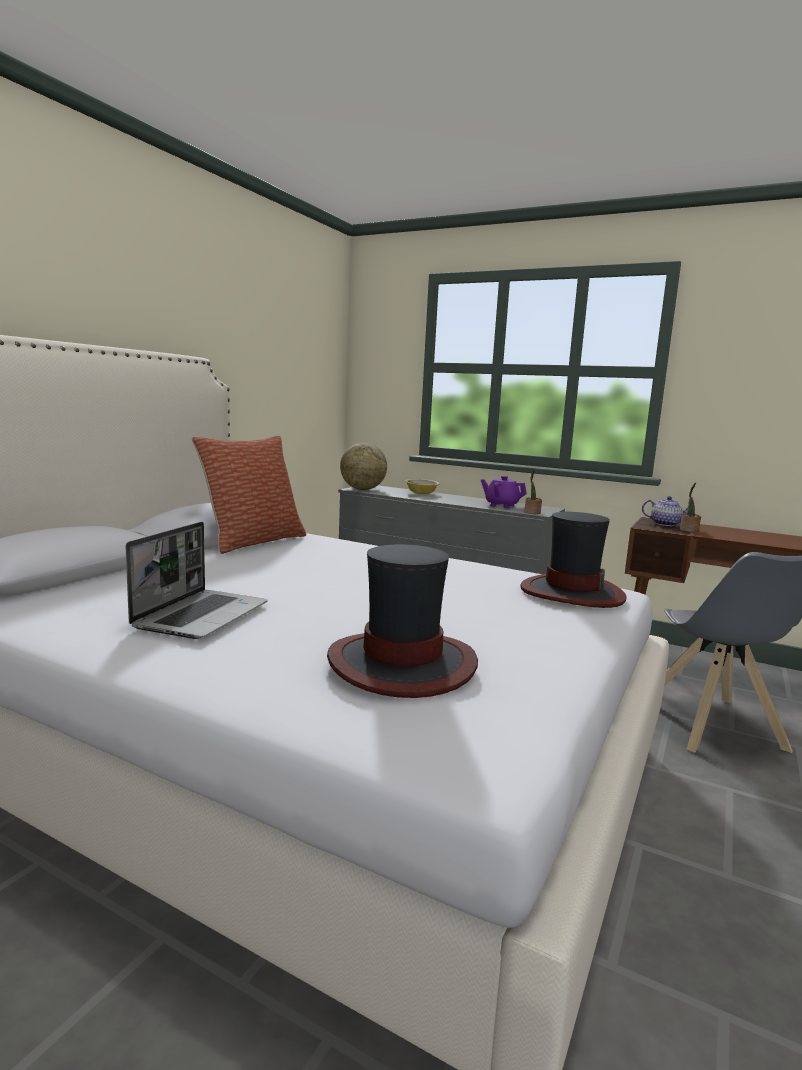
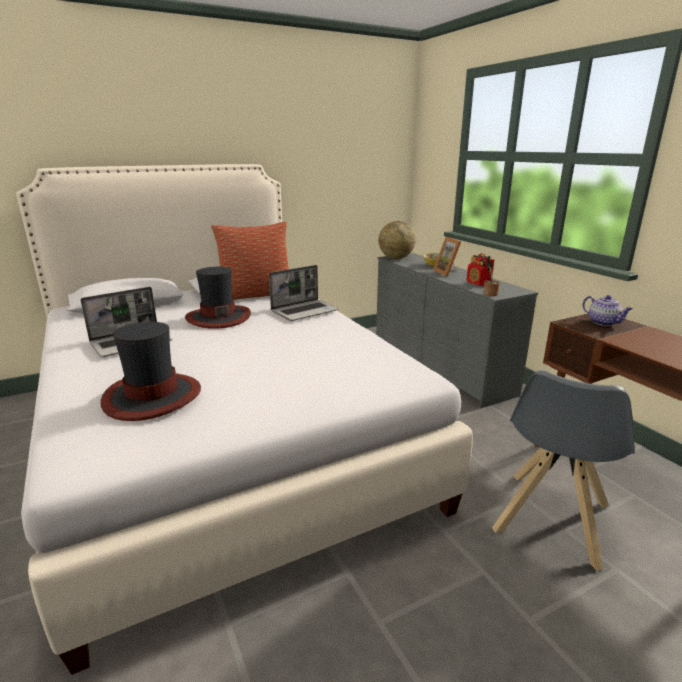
camera: 35 degrees right, 10 degrees up
(359, 551) = (305, 311): none -> laptop
(450, 498) = (448, 272): none -> picture frame
(501, 505) = (478, 284): purple teapot -> radio
(571, 592) = (378, 373): hat -> hat (218, 317)
(688, 530) = (611, 333): potted plant -> none

